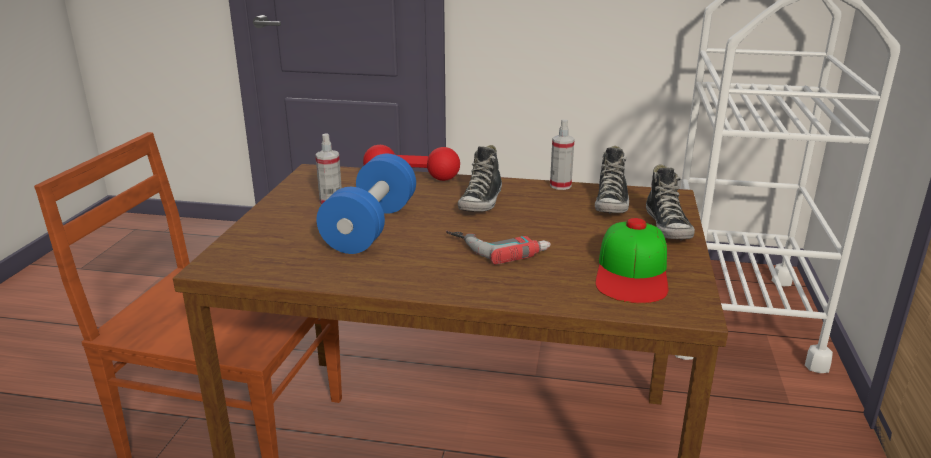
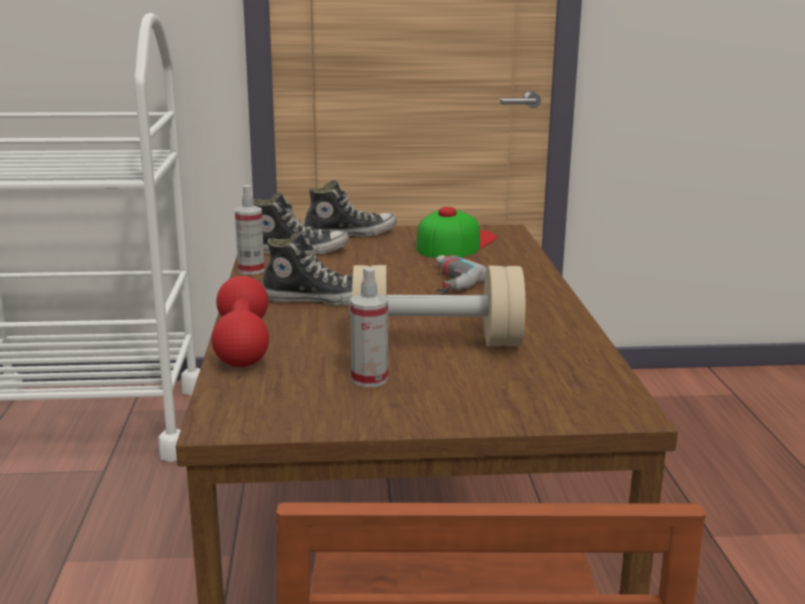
camera: 105 degrees left, 5 degrees down
(371, 227) = (435, 343): blue dumbbell -> beige dumbbell
(632, 272) = (455, 243): cap -> cap turned 60 degrees counterclockwise

